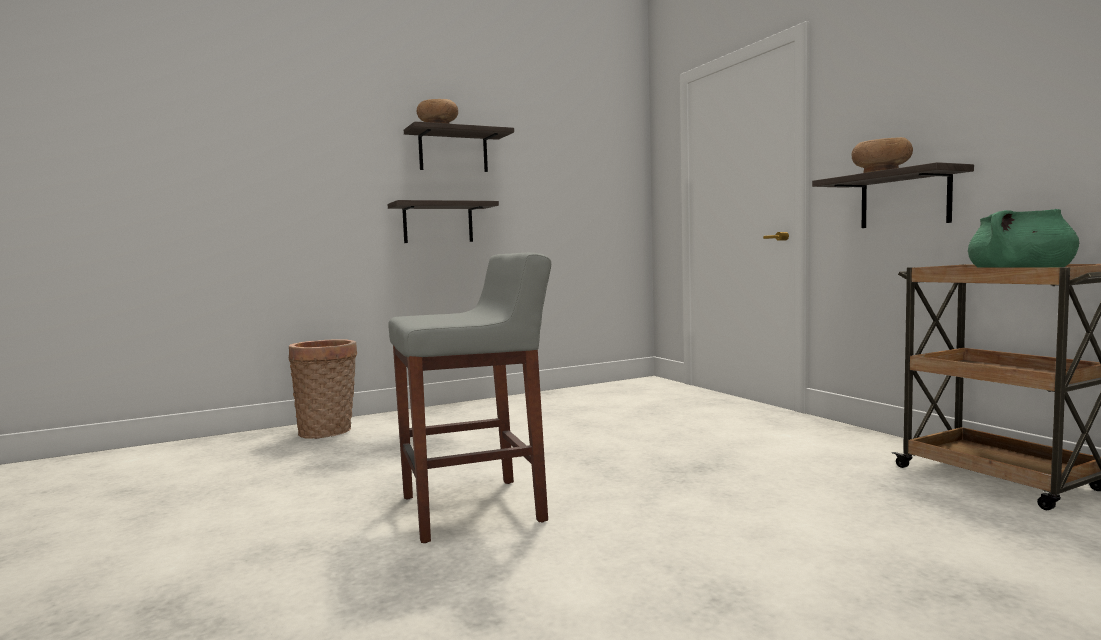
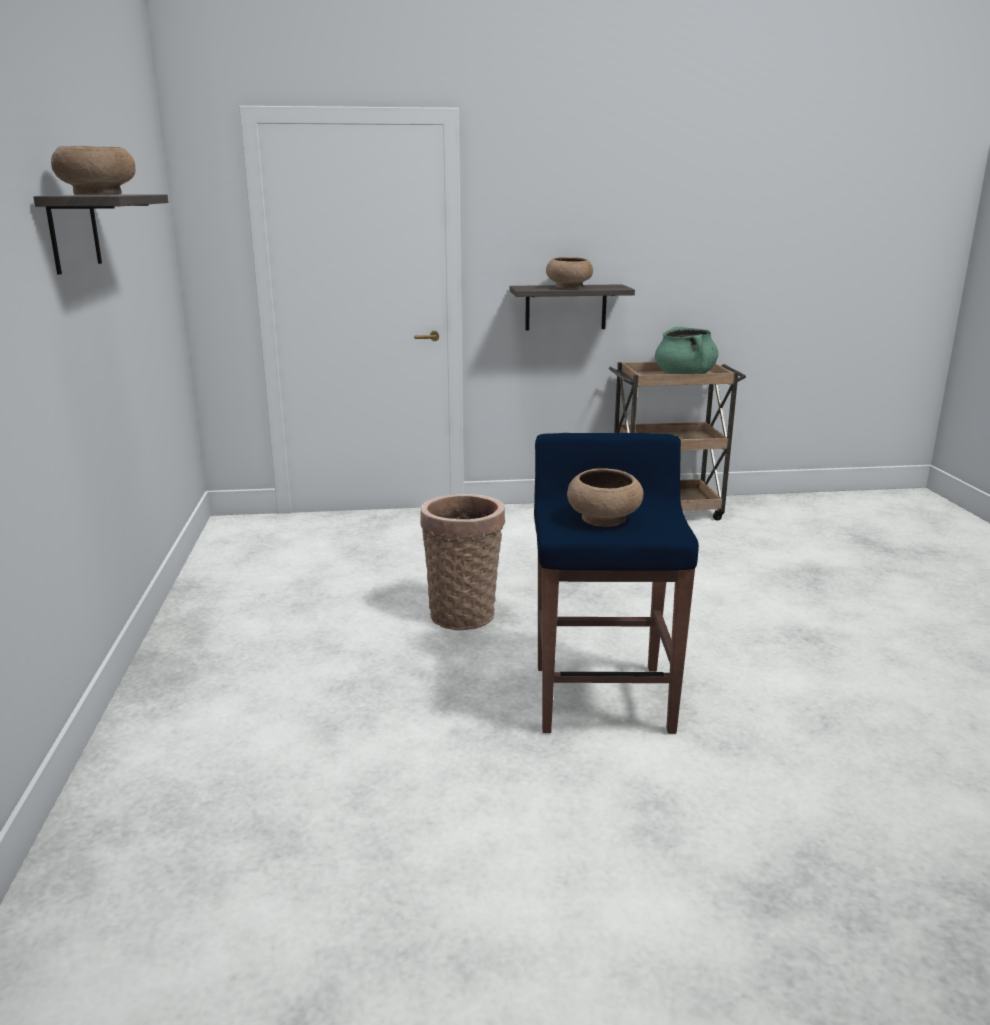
camera: 70 degrees left, 15 degrees up
(329, 431) = (162, 780): basket -> basket (463, 613)
(438, 223) = (84, 369): shelf -> none
(446, 316) = (604, 519): none -> brown bowl
(475, 508) = (602, 696): grey stool -> blue stool

